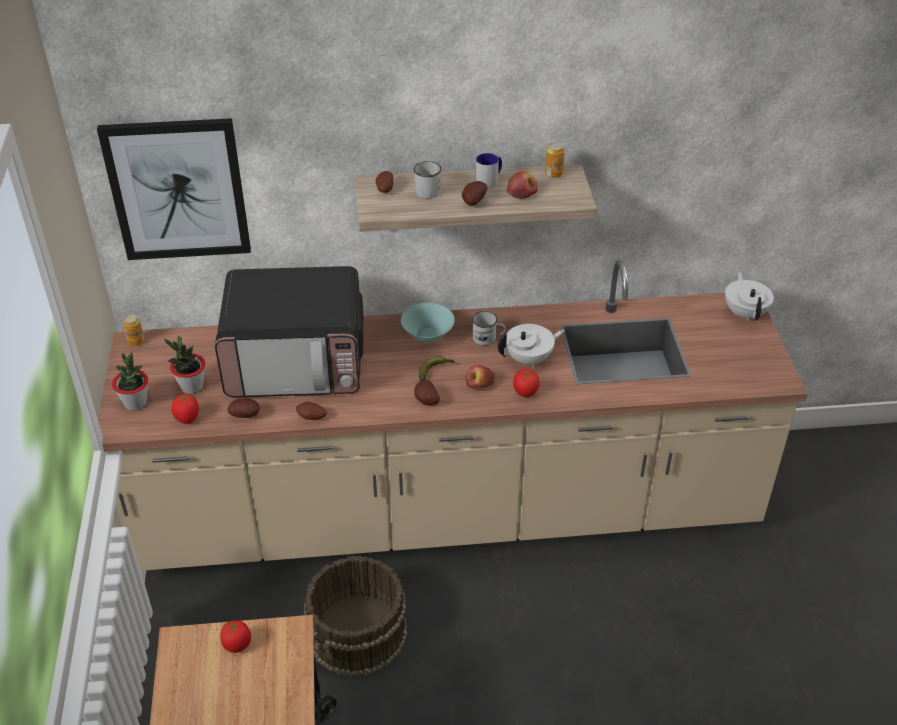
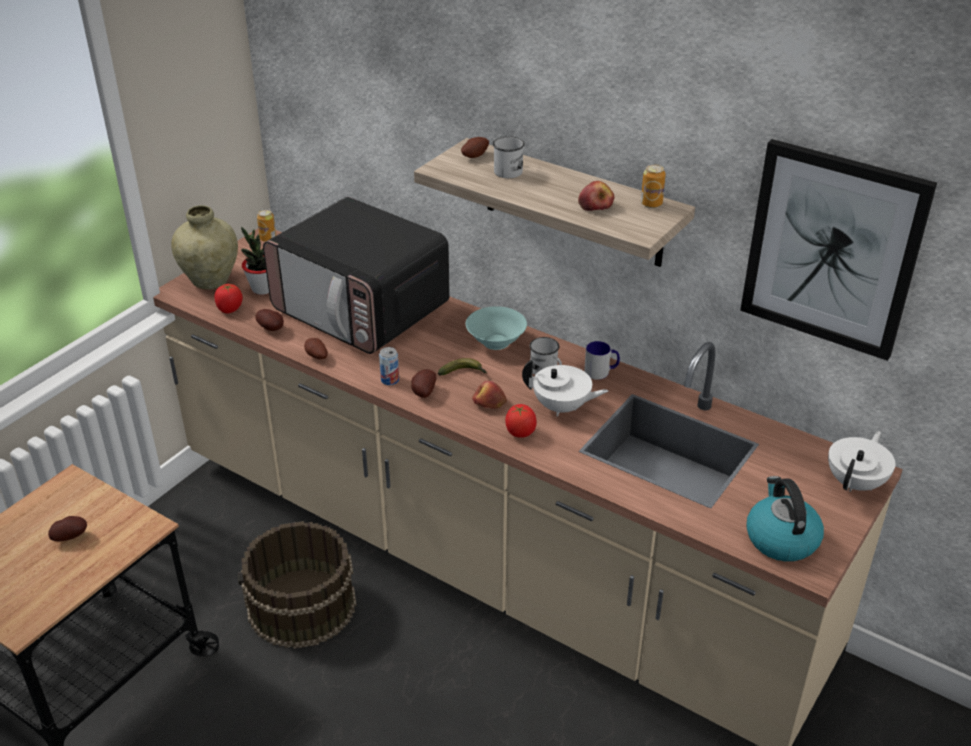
camera: 40 degrees right, 5 degrees down
(135, 403) = (210, 281): potted plant -> beige vase
(178, 189) = (320, 97): picture -> picture (832, 249)
(237, 644) = (102, 510): tomato -> none
(390, 405) = (390, 380): none -> can
(472, 202) = (535, 195): potato -> potato (71, 536)
(489, 180) = (579, 185): mug -> mug (601, 372)
(747, 372) = (780, 538): none -> kettle

